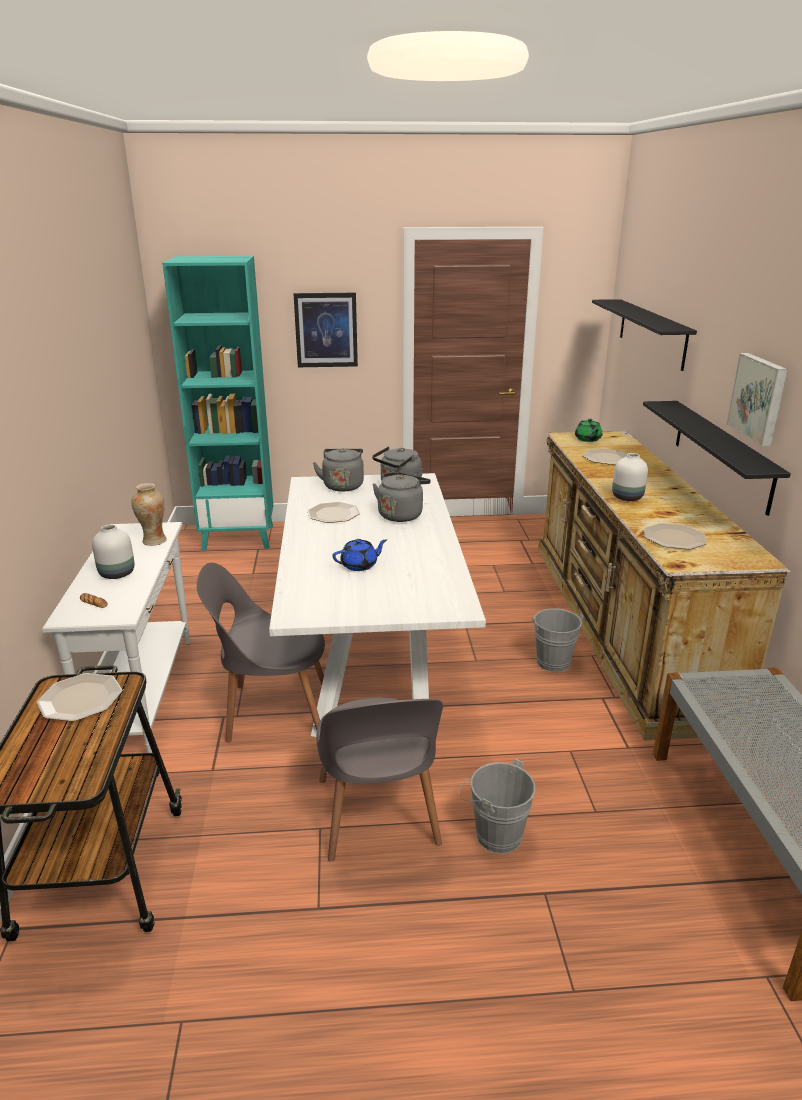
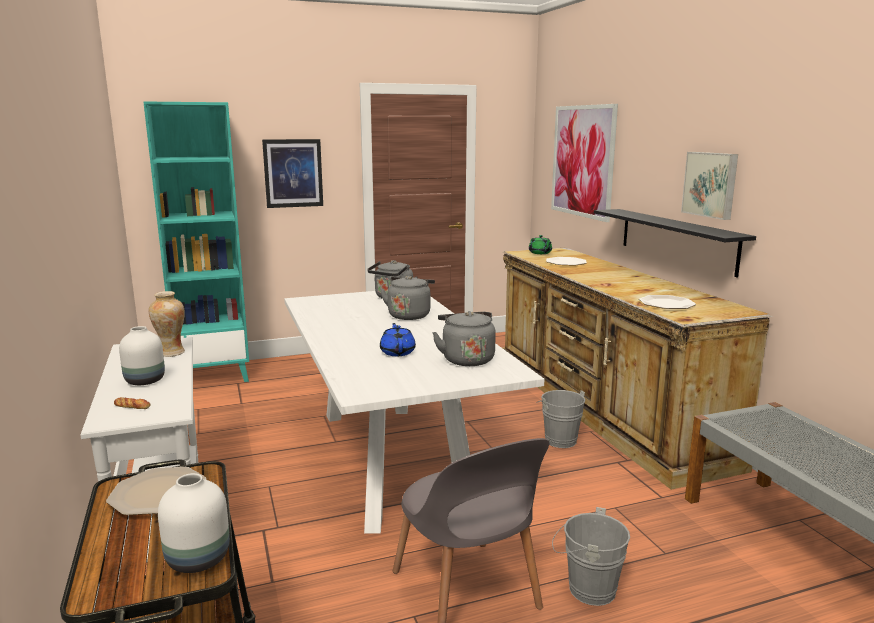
camera: 15 degrees left, 10 degrees down
(272, 711) = (314, 517): grey chair -> none
(333, 514) = (344, 319): plate -> none
(343, 485) = (339, 300): grey kettle -> grey kettle (466, 359)
(360, 565) = (397, 352): blue teapot -> blue teapot turned 60 degrees counterclockwise
(628, 497) = (606, 283): white vase -> white vase (199, 560)
(651, 333) = (582, 161): black shelf -> picture

